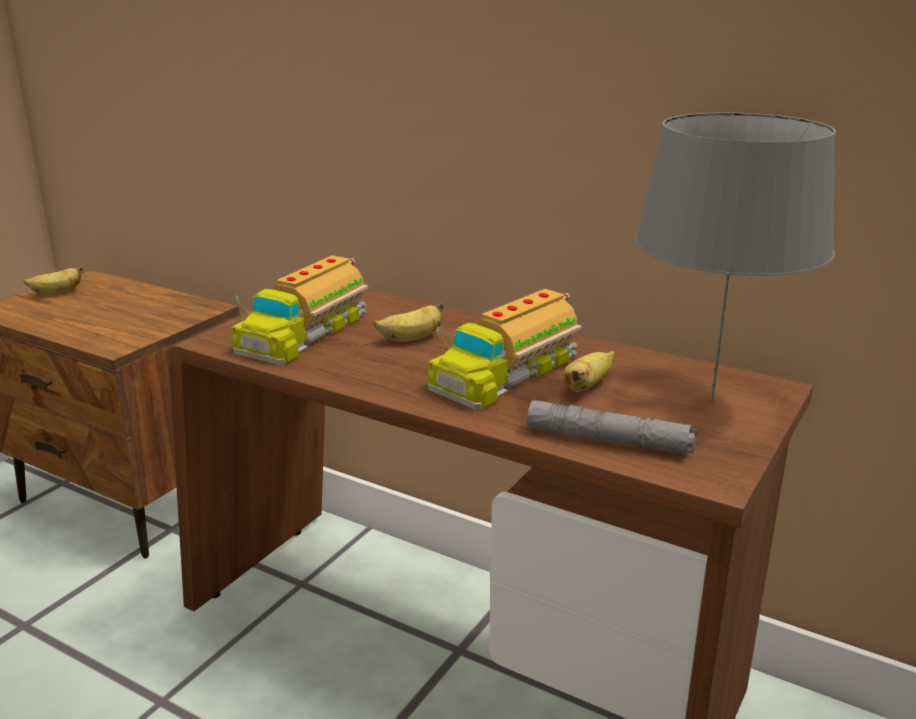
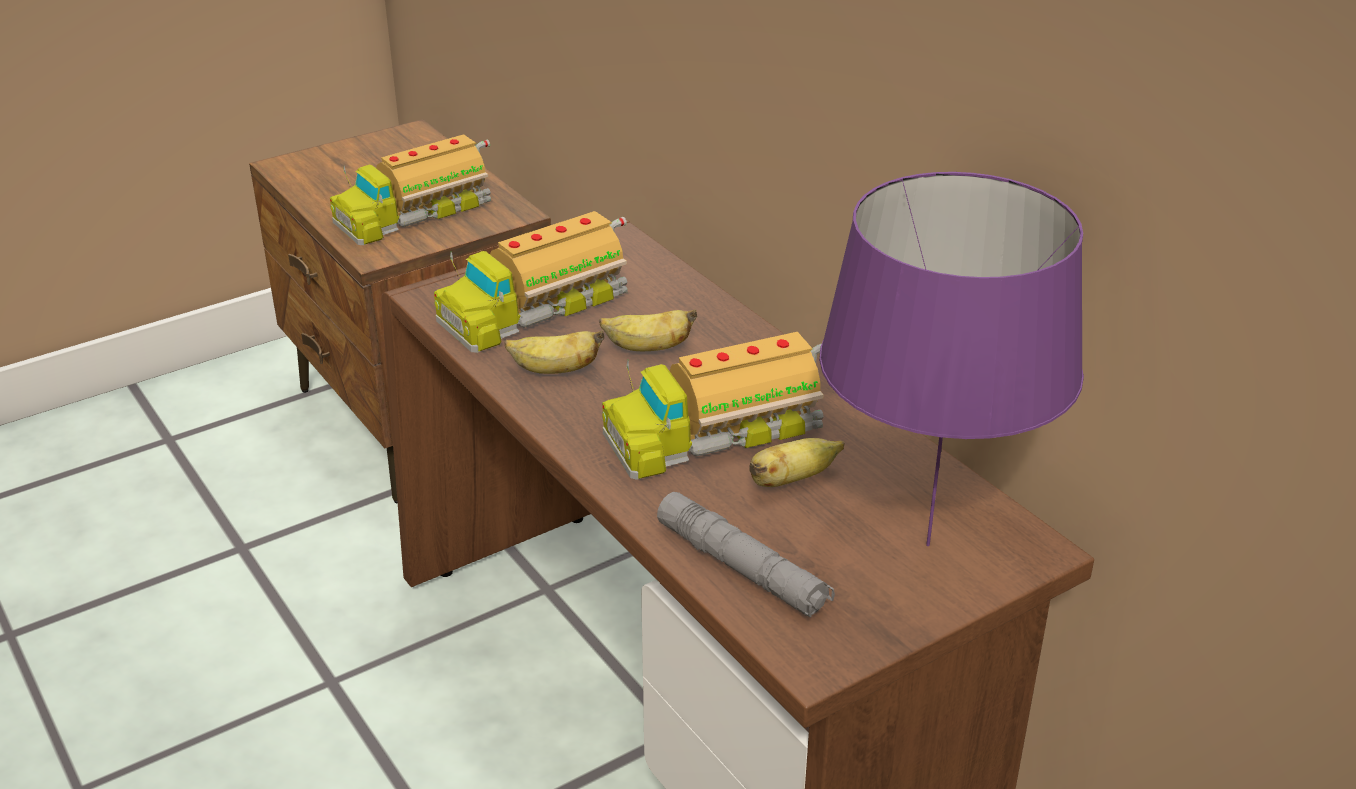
camera: 25 degrees right, 10 degrees up
(56, 293) = (361, 152): banana -> banana (554, 370)
(127, 318) = (413, 211): none -> toy truck
(711, 400) = (926, 545): grey table lamp -> purple table lamp

